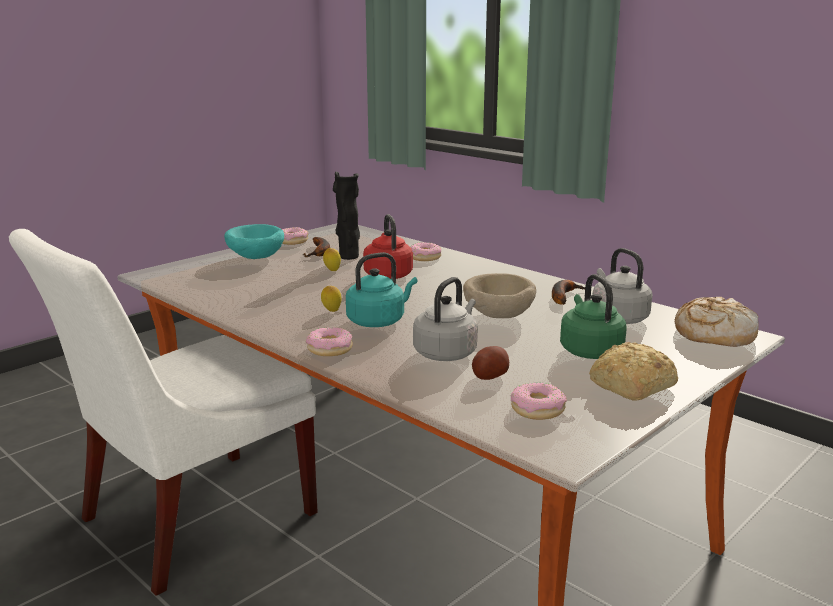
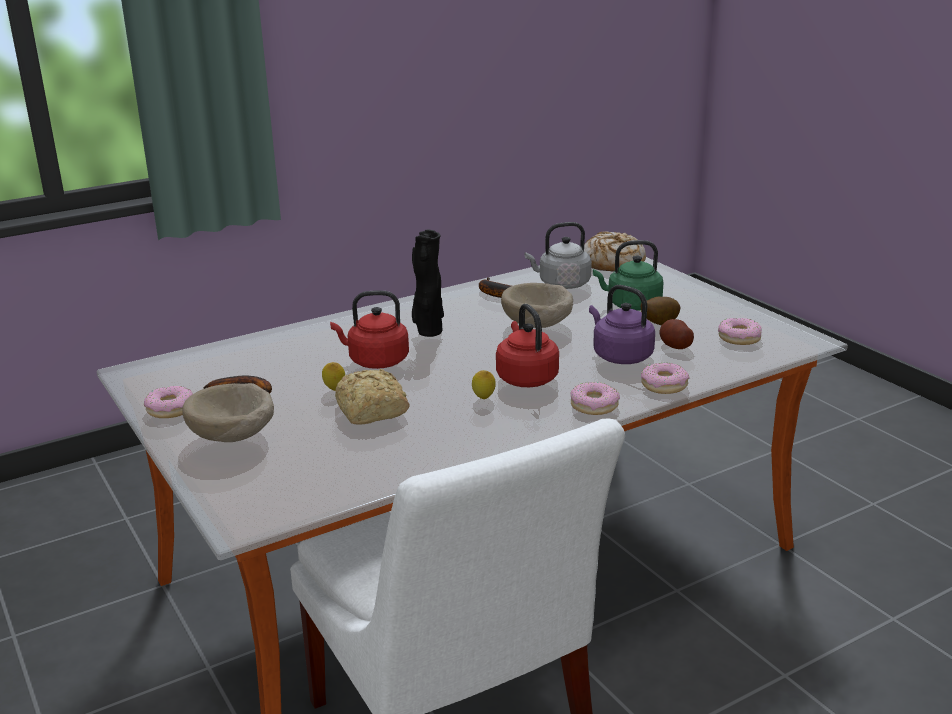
camera: 75 degrees left, 5 degrees up
(255, 258) = (233, 438): turquoise bowl -> beige bowl
(349, 257) = (283, 377): black vase -> black vase (428, 332)
(378, 321) = (526, 377): turquoise kettle -> red kettle
(424, 257) = (324, 337): donut -> donut (664, 385)
(447, 353) = (620, 356): grey kettle -> purple kettle
(544, 365) = (658, 324): none -> potato
(630, 386) = (703, 304): bread -> bread (371, 411)

